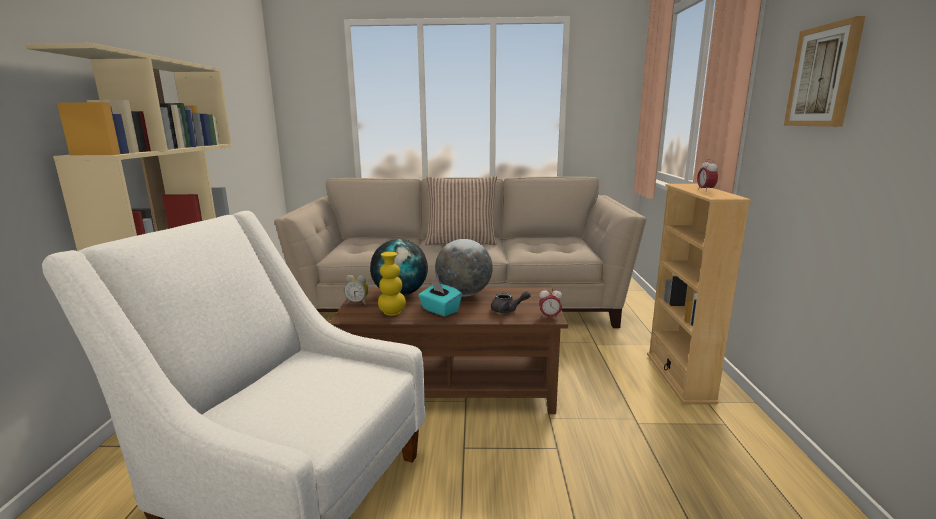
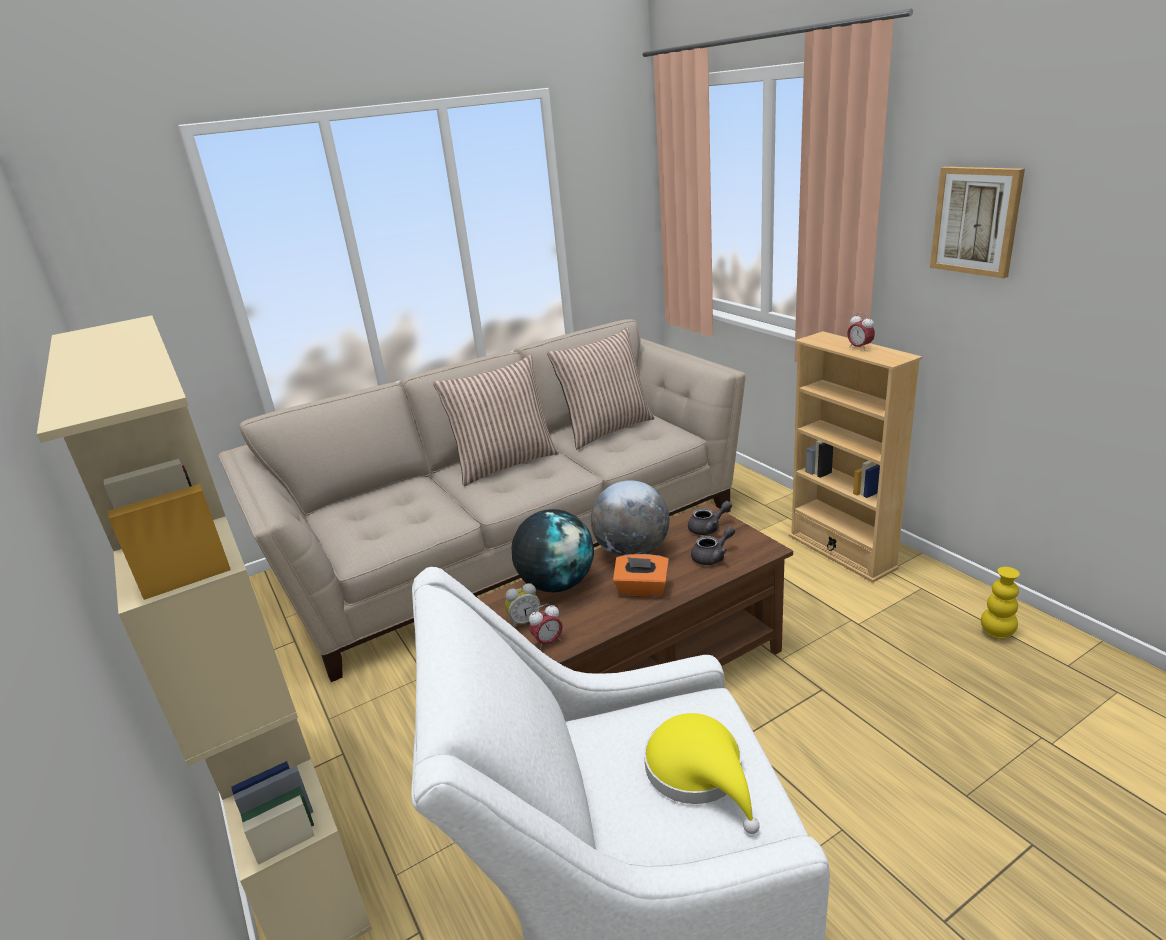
camera: 30 degrees left, 10 degrees up
(320, 400) = (699, 773): none -> yellow hat
(392, 313) = (593, 618): yellow vase -> yellow vase (997, 633)
(440, 310) = (642, 589): turquoise tissue box -> orange tissue box
(529, 298) = (708, 528): none -> grey teapot
(542, 241) = (606, 429): none -> pillow
(549, 317) = (765, 548): alarm clock -> alarm clock (548, 642)

